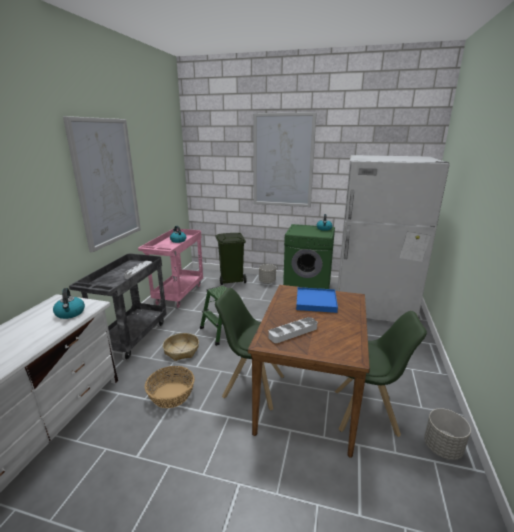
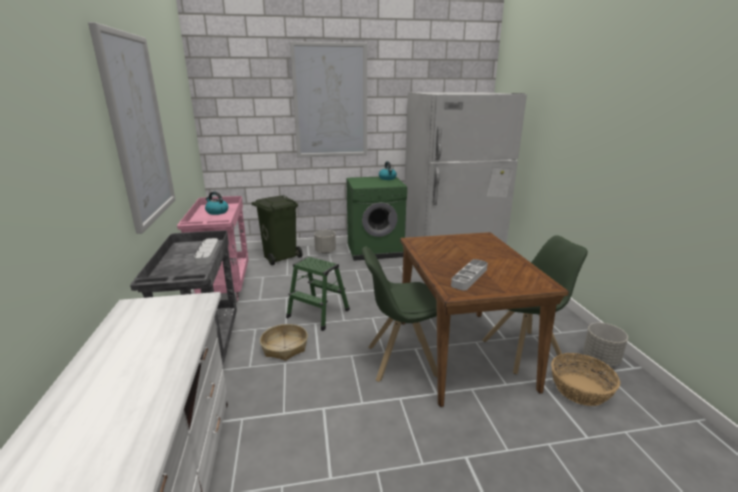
camera: 25 degrees left, 0 degrees up
(70, 313) = (179, 316): kettle -> none
(171, 394) = (314, 398): basket -> basket (579, 389)
(316, 302) = (456, 246): blue tray -> none

